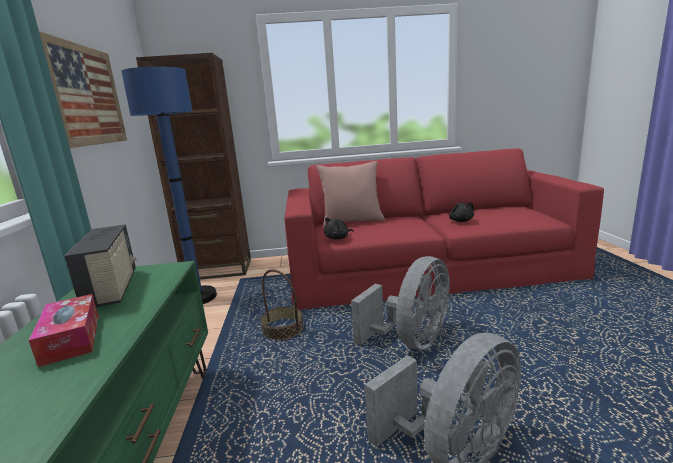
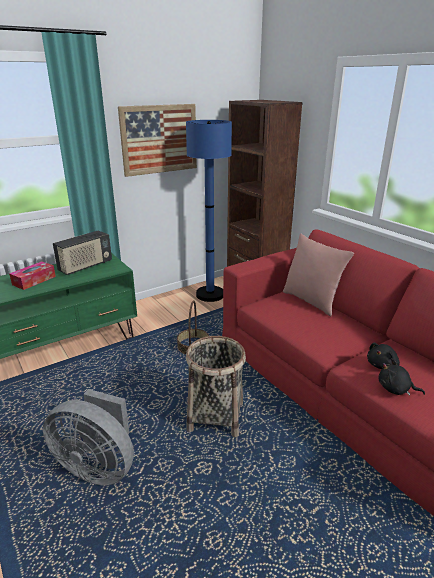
camera: 60 degrees right, 10 degrees up
(338, 238) = (264, 307): black plush toy -> black plush toy (395, 389)
(412, 341) = (216, 416): grey fan -> basket

